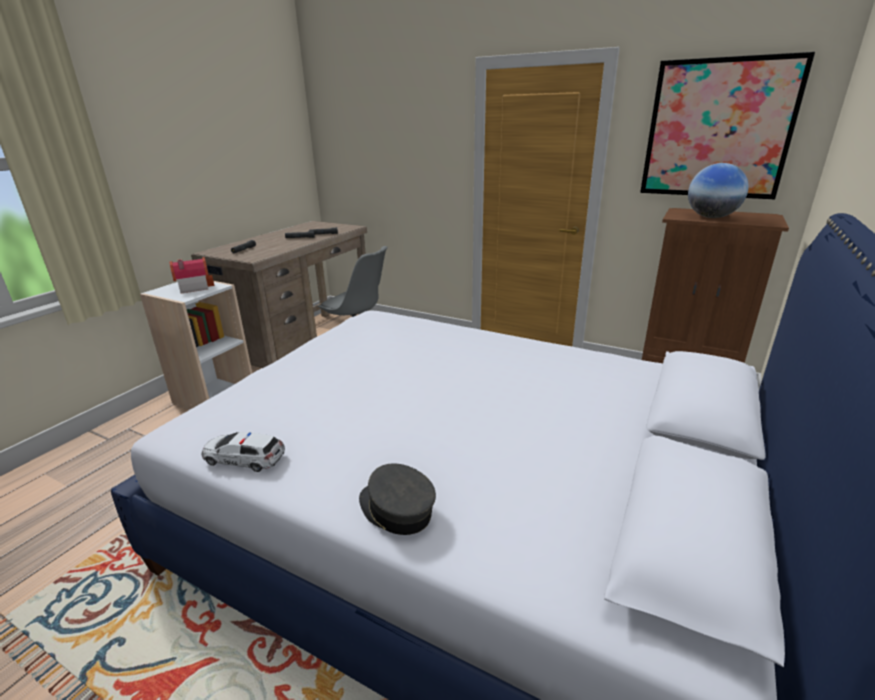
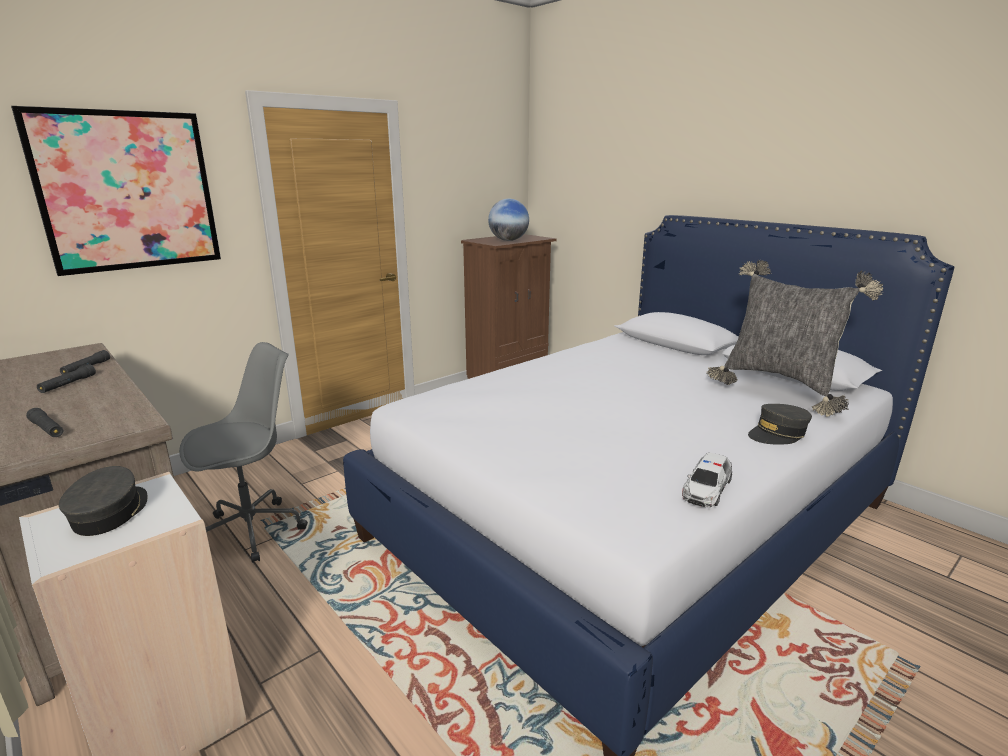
camera: 70 degrees left, 5 degrees down
(192, 287) = (110, 513): toy house -> grey cap
(553, 515) = (779, 395): none -> pillow
(718, 129) = (474, 174): picture -> picture (127, 191)

